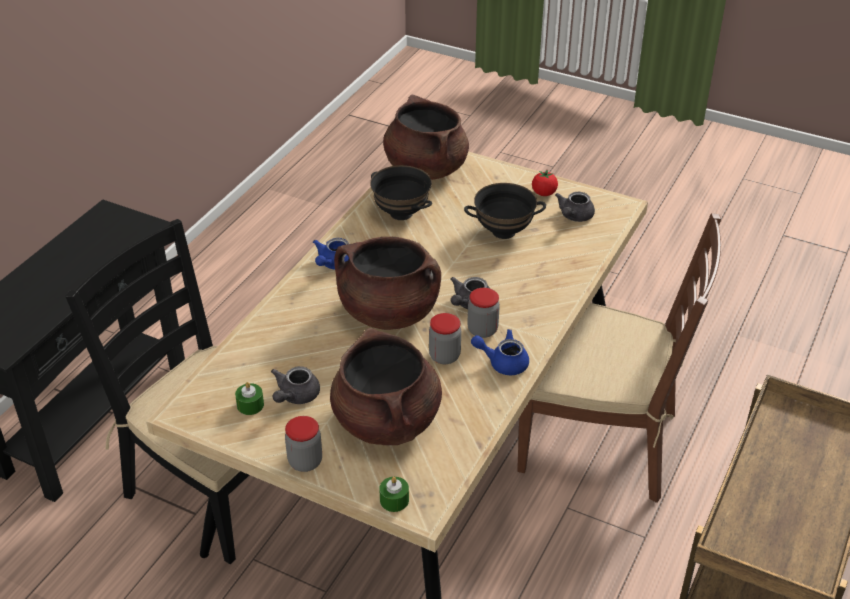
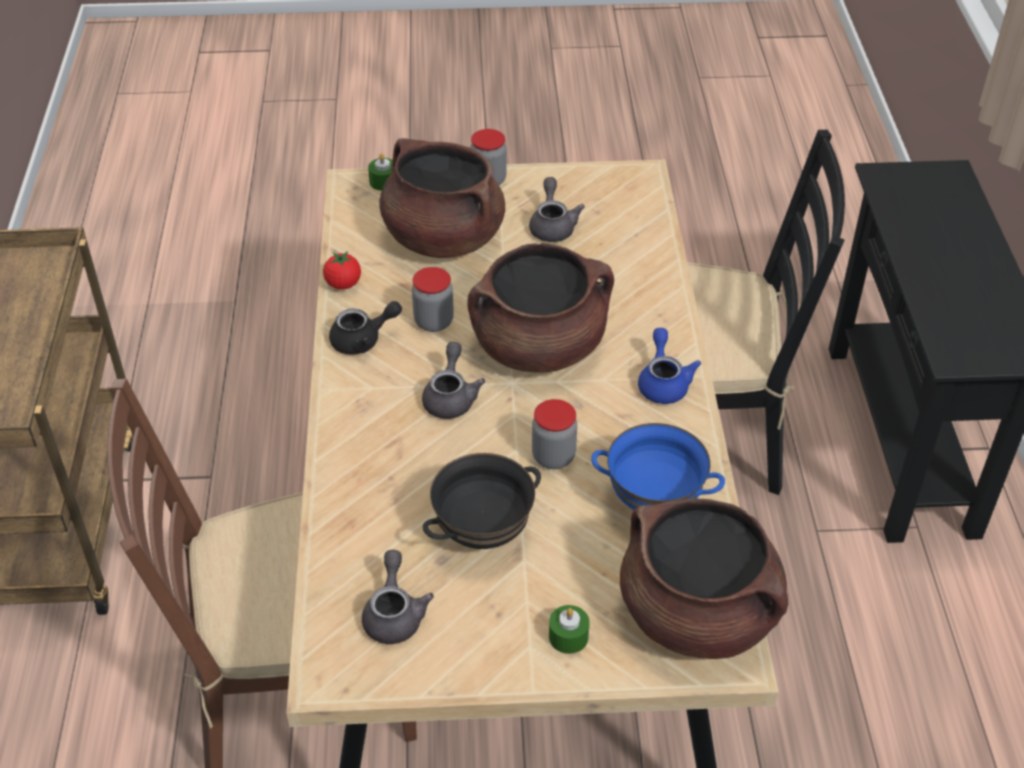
camera: 150 degrees right, 5 degrees up
(250, 405) = (586, 203): green candle -> green candle (568, 636)
(402, 213) = (653, 503): black bowl -> blue bowl
(482, 330) = (412, 369): jar -> jar (553, 457)
(503, 362) = (363, 340): blue teapot -> black teapot
(544, 193) = (470, 646): tomato -> tomato (343, 284)

